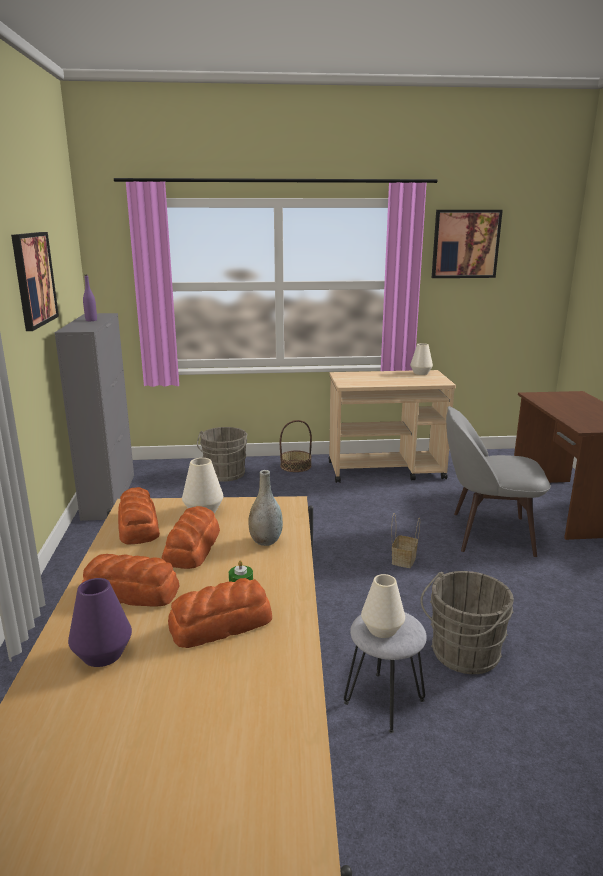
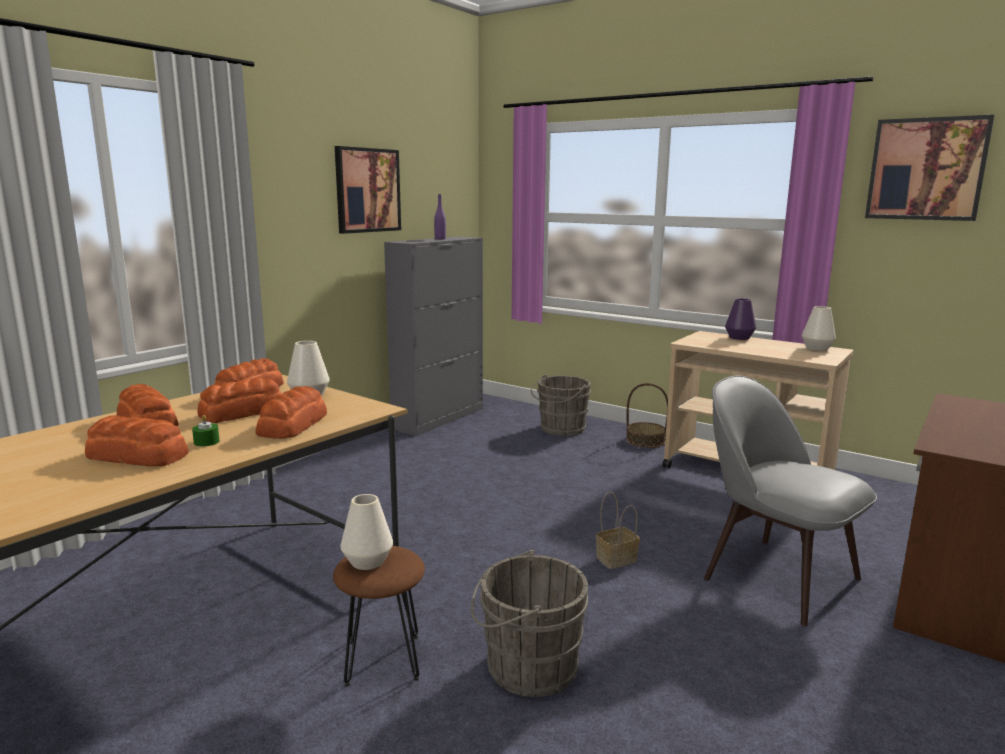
camera: 40 degrees right, 5 degrees down
(102, 654) = (53, 444): purple vase -> purple vase (739, 338)
(266, 541) = (294, 425): grey vase -> bread
(384, 701) = (383, 660): grey stool -> brown stool

